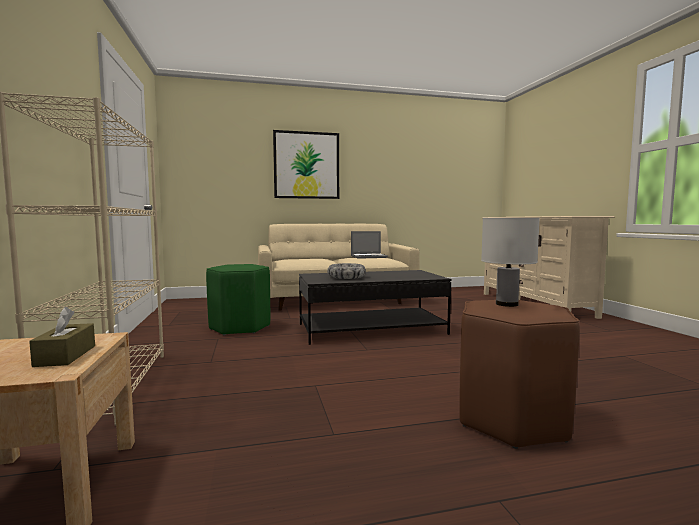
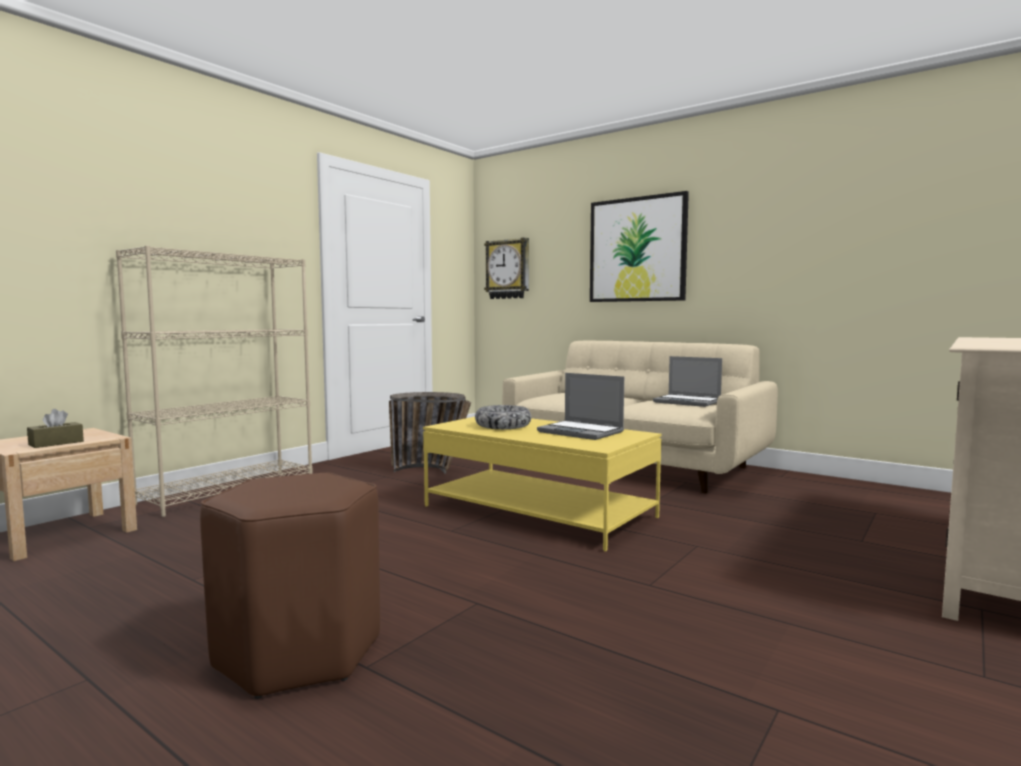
camera: 50 degrees right, 0 degrees up
(197, 170) = (508, 269): none -> wall clock
(239, 327) = (433, 471): green stool -> basket
(371, 329) = (539, 512): black coffee table -> yellow coffee table
(394, 274) = (582, 432): none -> laptop
(507, 304) = (307, 484): white table lamp -> none

